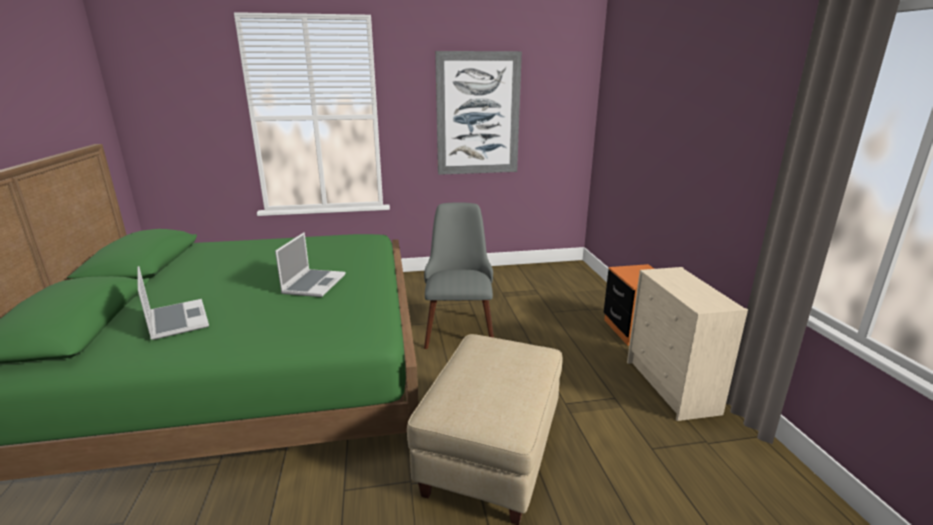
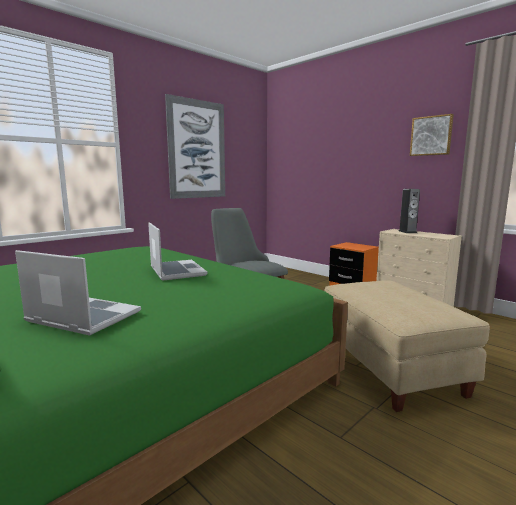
camera: 35 degrees left, 10 degrees down
(681, 280) = (407, 232): none -> speaker
(757, 131) = (431, 136): none -> picture

